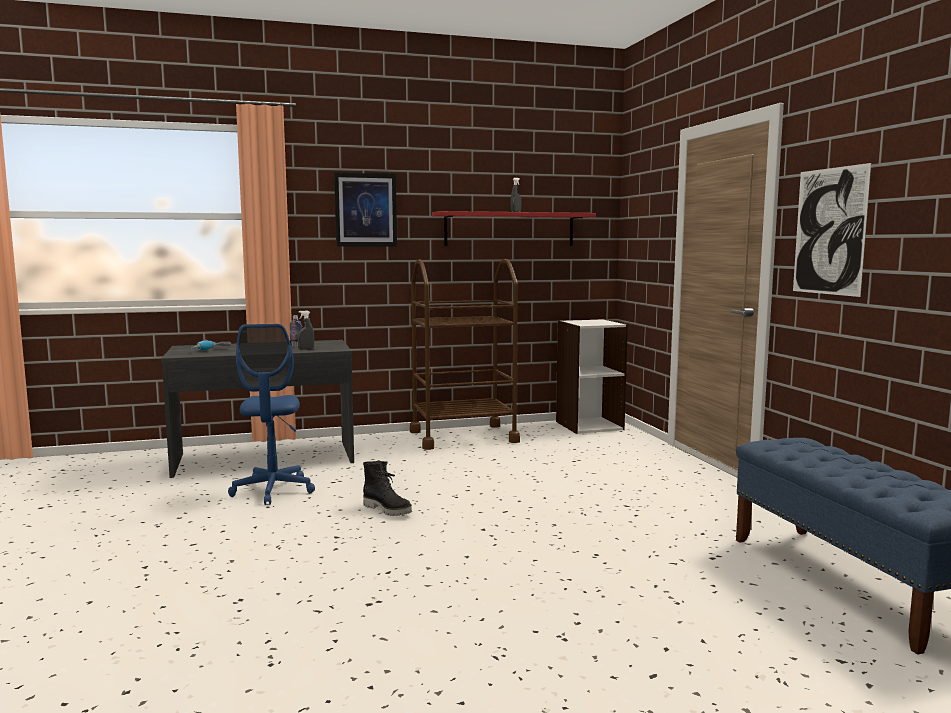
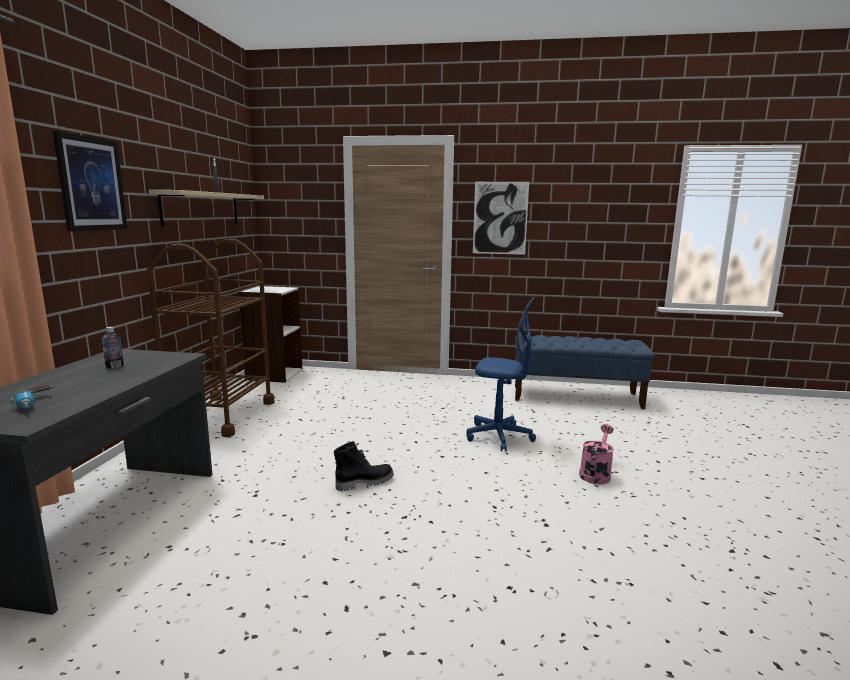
camera: 65 degrees left, 5 degrees up
(273, 490) = (233, 533): blue office chair -> blue office chair (499, 436)
(306, 349) = (153, 365): grey spray bottle -> none
(509, 229) = (201, 209): red shelf -> beige shelf
(540, 623) = (596, 473): none -> pink watering can

